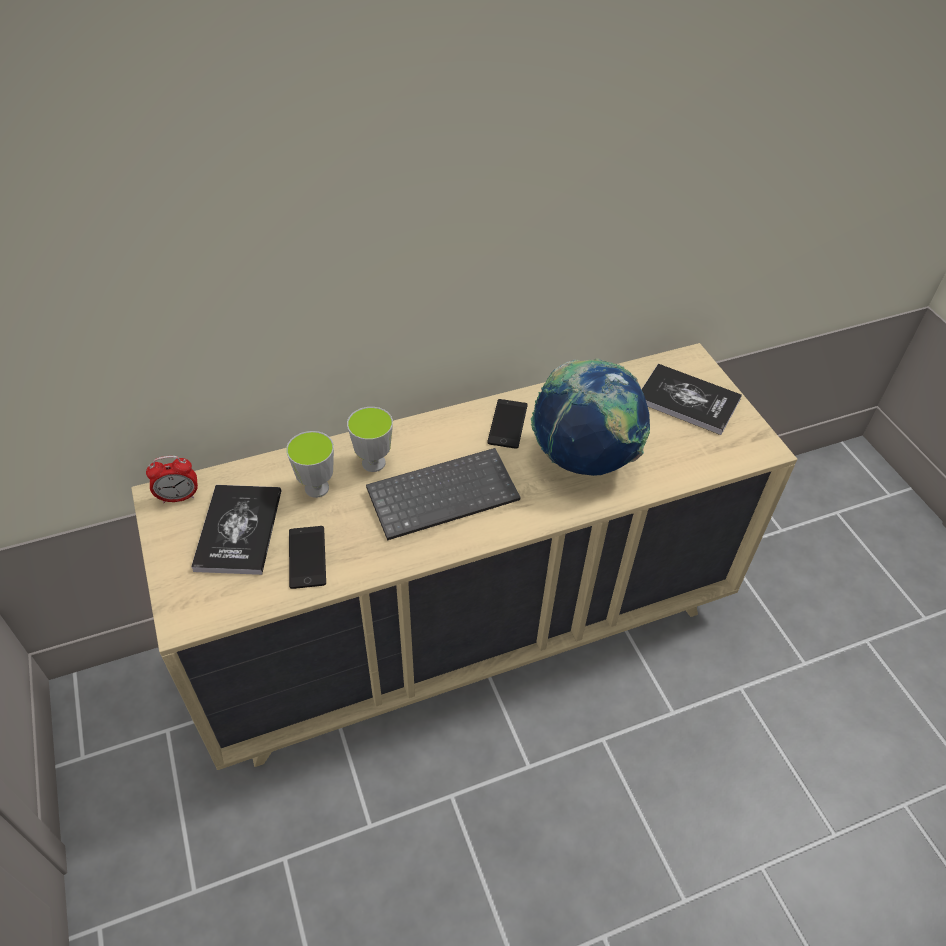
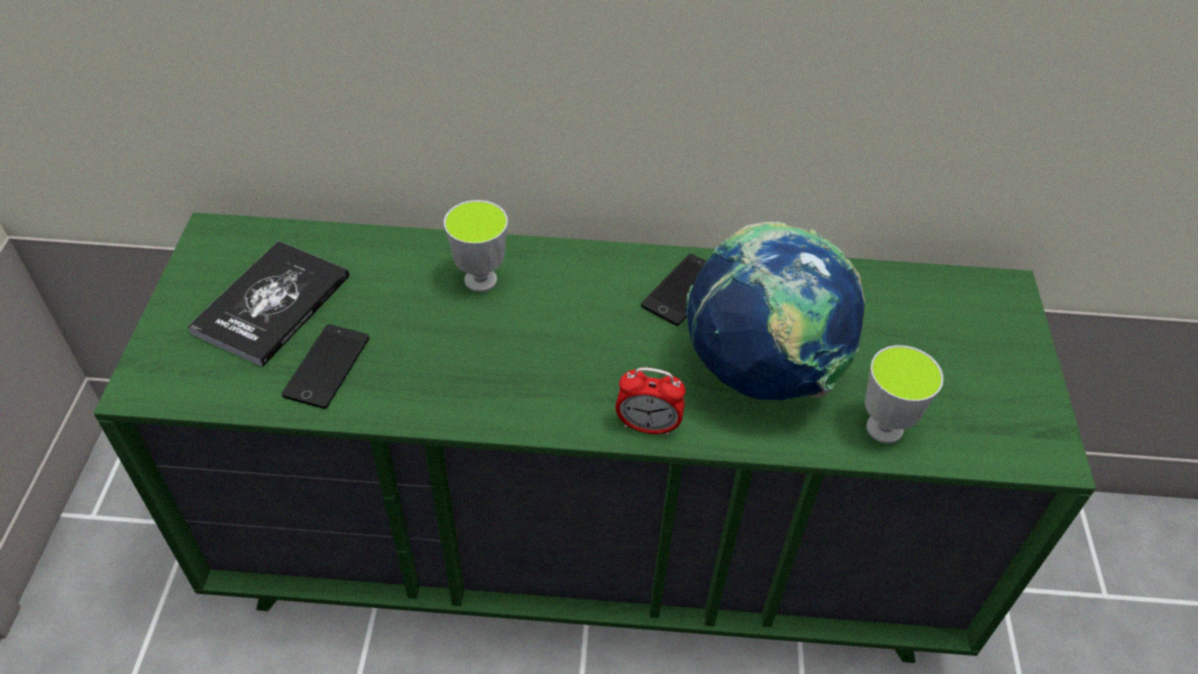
camera: 25 degrees right, 0 degrees up
(179, 497) = (233, 242): alarm clock -> alarm clock (648, 426)
(317, 488) = (393, 286): cup -> cup (884, 428)
(444, 493) = (544, 349): keyboard -> none
(468, 630) = (592, 553): beige dresser -> green dresser
(688, 400) = (965, 344): book -> none

